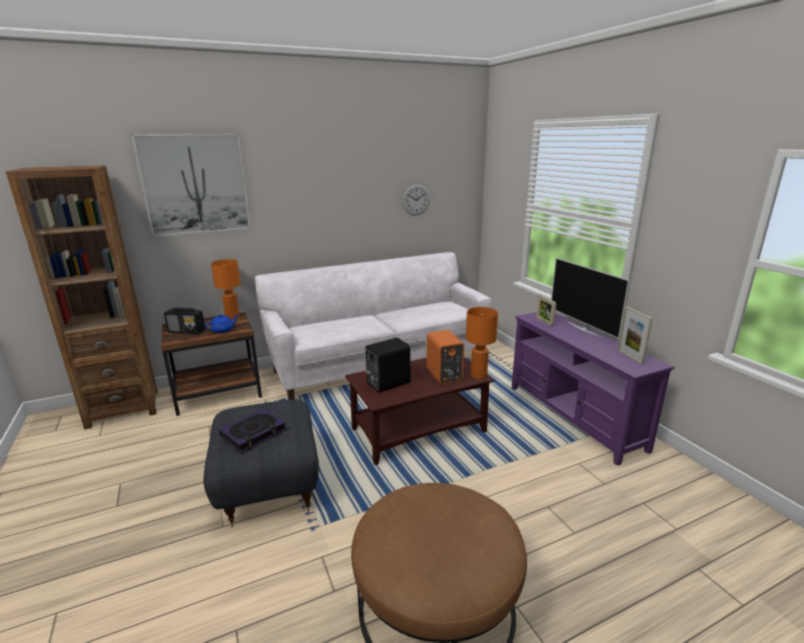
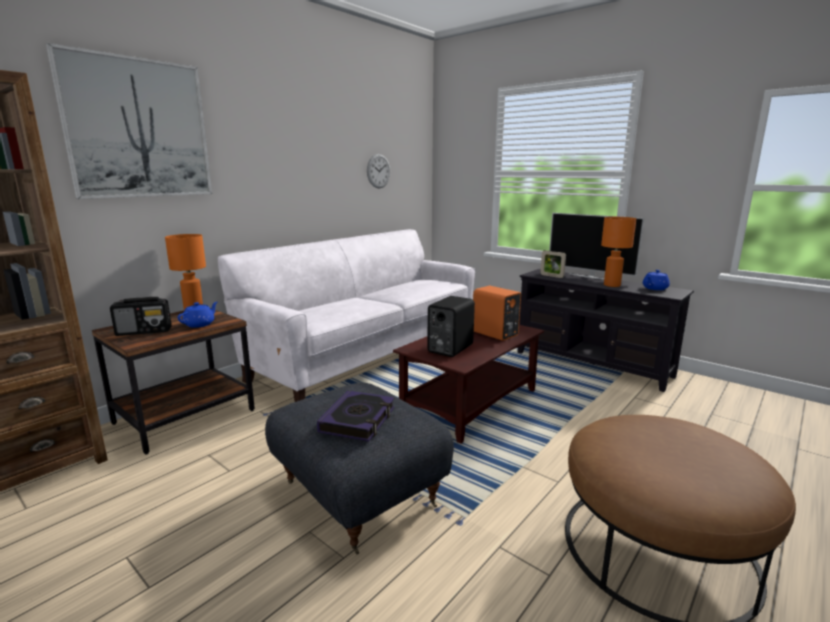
camera: 25 degrees left, 5 degrees down
(479, 376) = (527, 329): orange table lamp -> orange table lamp (612, 285)
(574, 417) = (592, 364): purple tv stand -> black tv stand
(630, 356) = (654, 288): picture frame -> blue teapot

